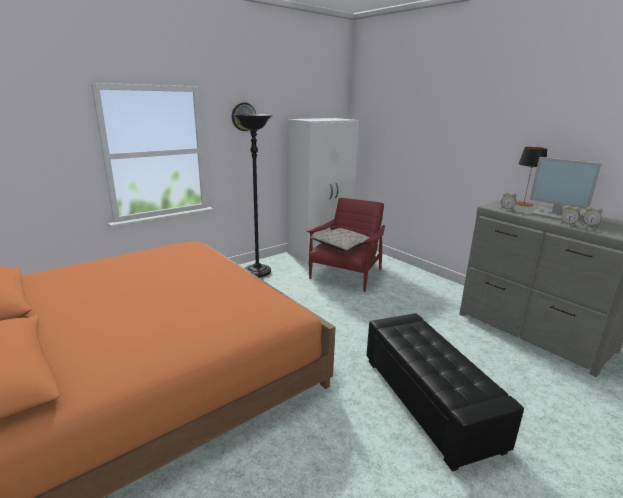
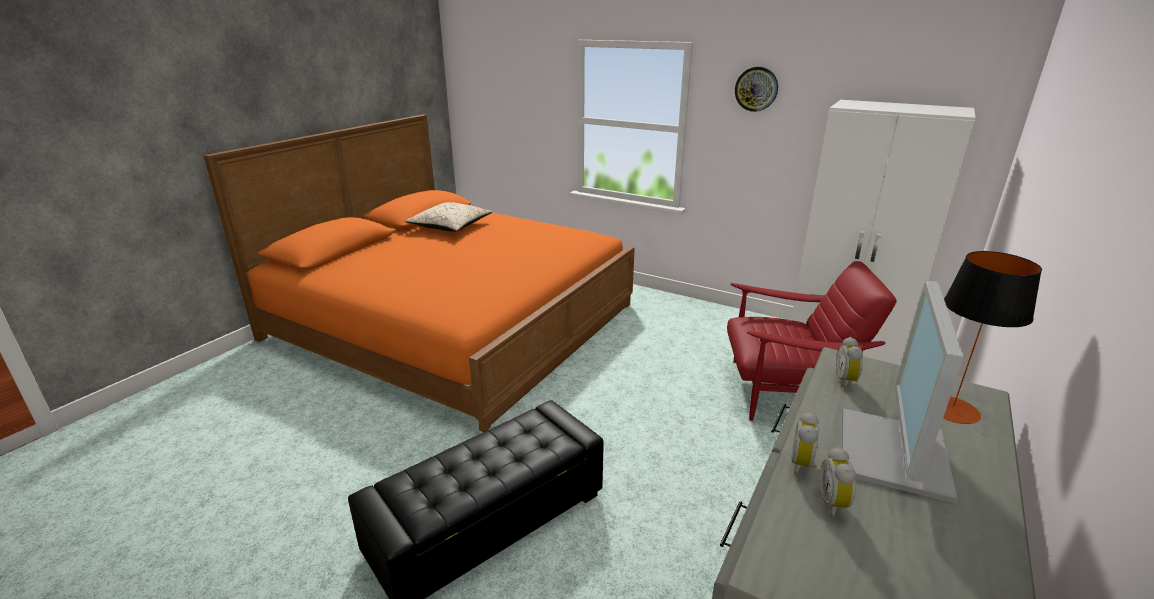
camera: 70 degrees right, 5 degrees up
(257, 272) = (705, 320): black floor lamp -> none
(342, 246) = (770, 333): beige pillow -> beige pillow (451, 226)

